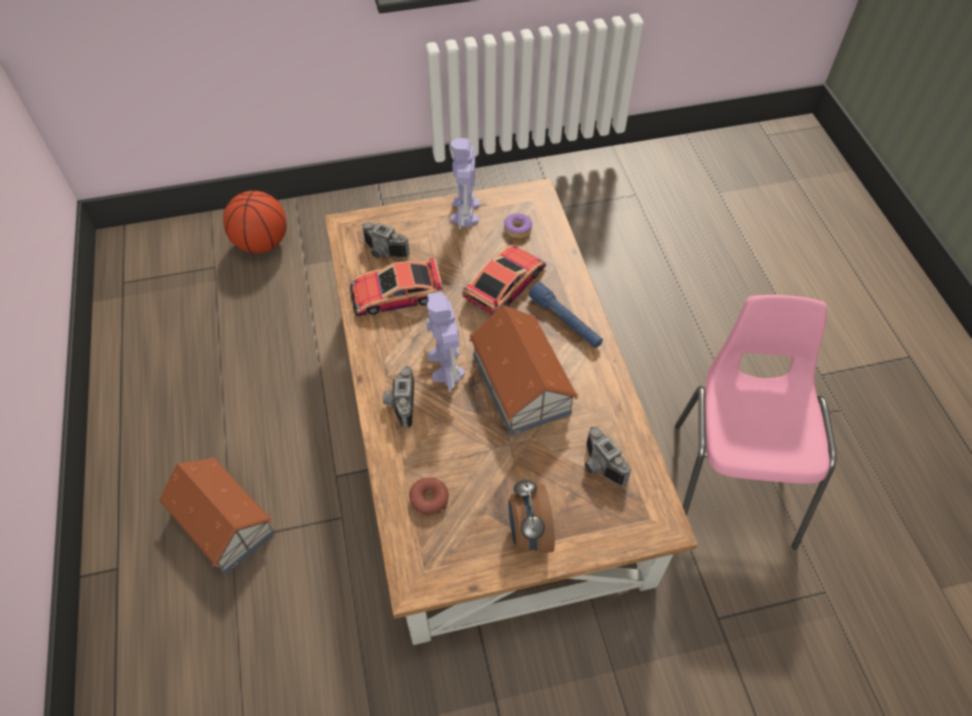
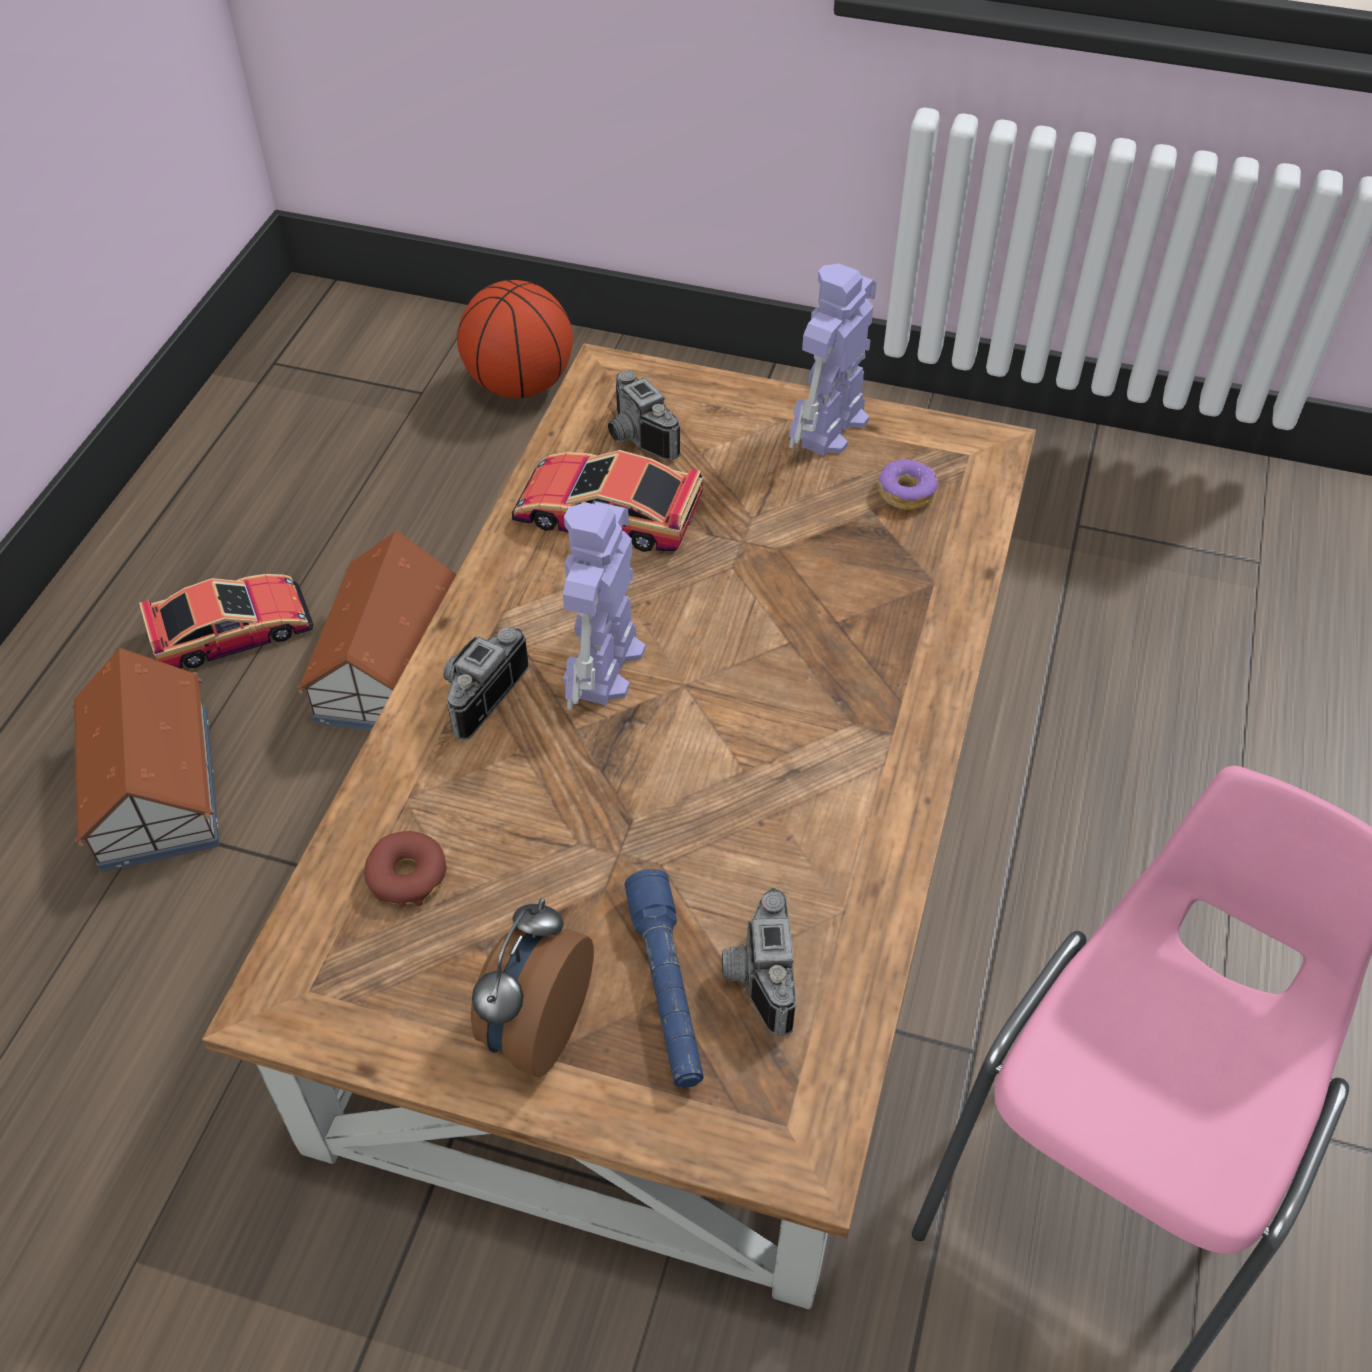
camera: 30 degrees right, 5 degrees down
(505, 284) = (813, 575): toy car -> toy car (232, 630)
(521, 385) = (713, 761): toy house -> toy house (387, 668)
(565, 321) = (881, 688): blue flashlight -> blue flashlight (667, 988)

